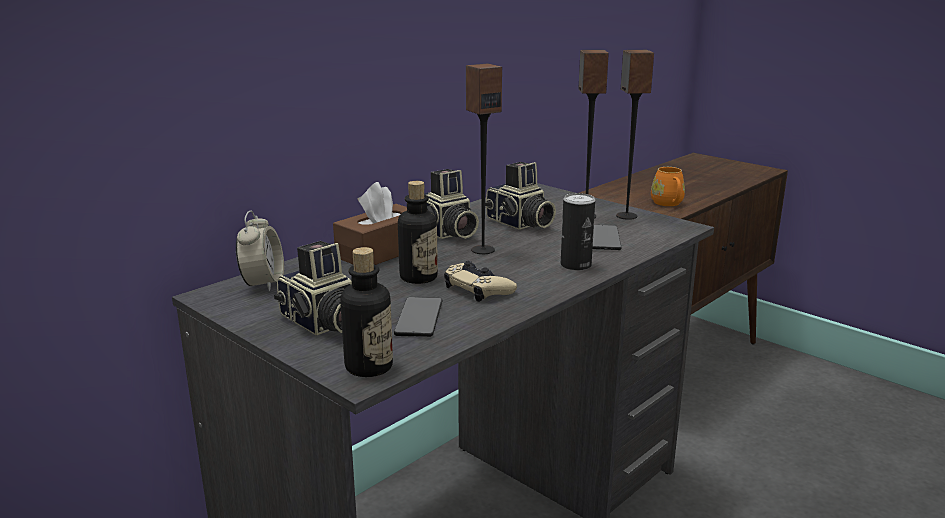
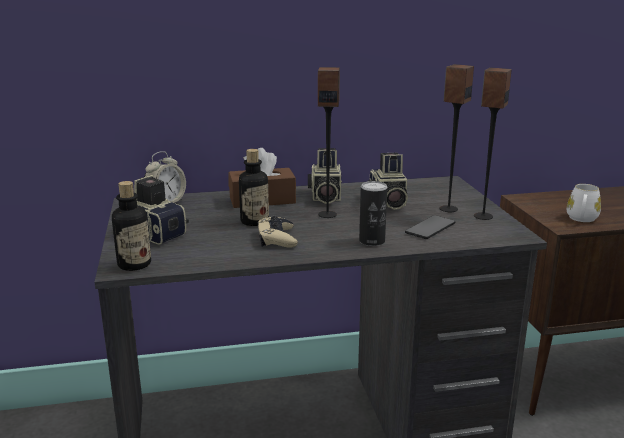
camera: 35 degrees right, 0 degrees up
(322, 324) = (154, 233): camera -> camera turned 135 degrees clockwise
(419, 318) = (209, 246): phone -> none
(668, 204) = (581, 219): orange mug -> white mug

